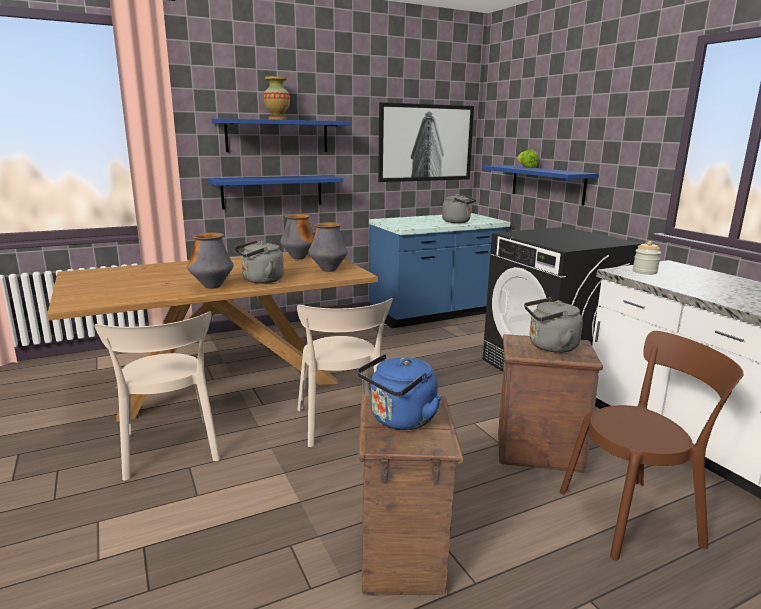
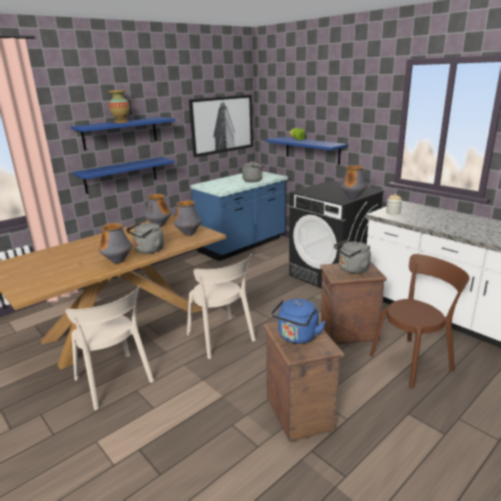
camera: 15 degrees left, 5 degrees up
(584, 246) = (352, 197): none -> vase

